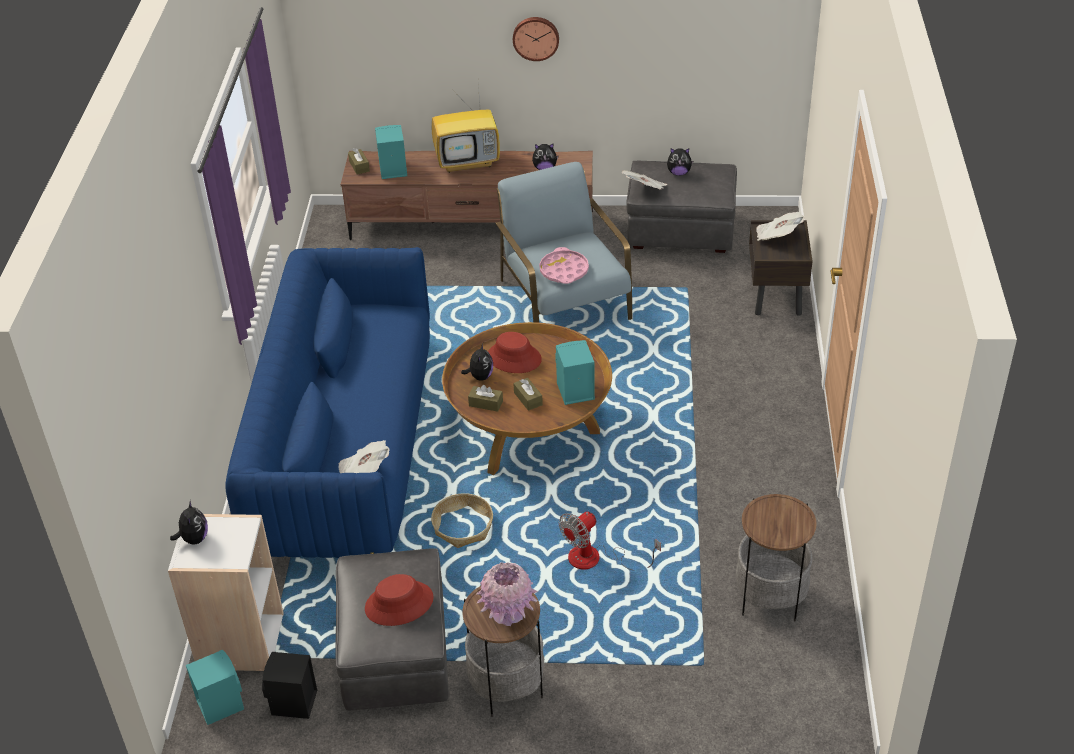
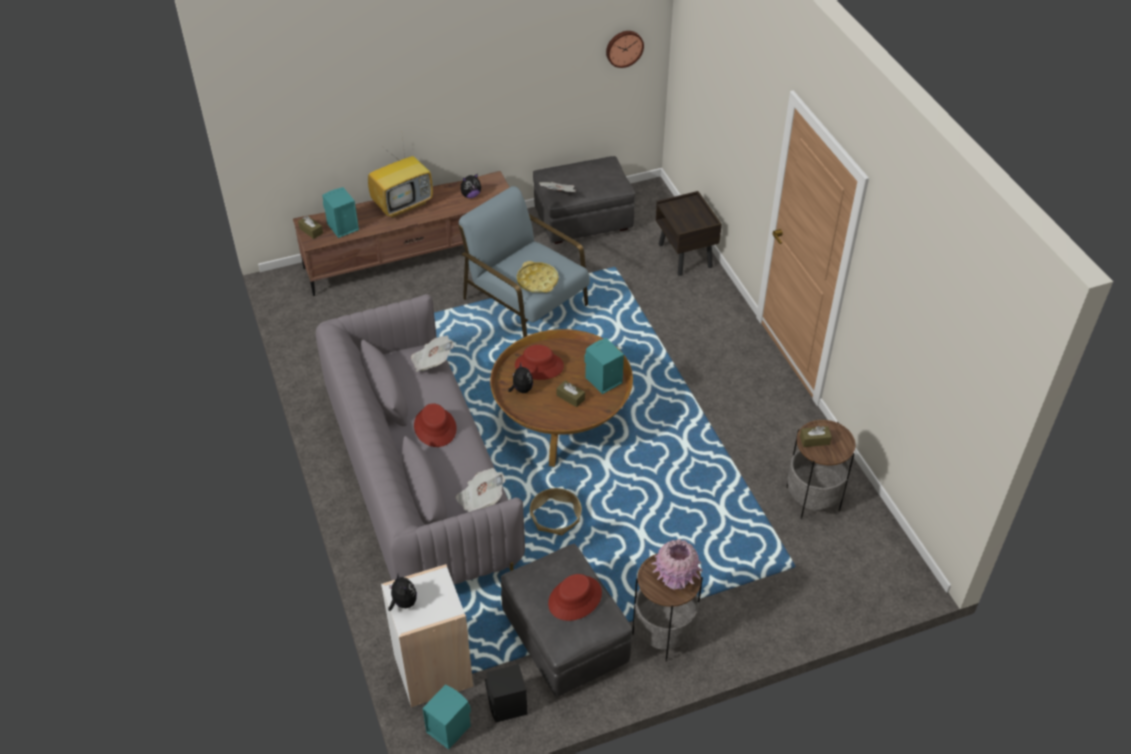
camera: 25 degrees left, 5 degrees up
(346, 447) = (421, 479): blue sofa -> grey sofa
(362, 387) = (435, 427): none -> red hat
(486, 403) = (539, 411): brown tissue box -> brown tissue box (814, 440)
(536, 37) = (448, 87): wall clock -> wall clock (624, 48)
(564, 270) = (537, 281): pink tray -> yellow tray
(596, 559) = (672, 510): fan -> none
(679, 173) = (577, 173): plush toy -> none
(777, 236) = (683, 209): newspaper -> newspaper (432, 361)

